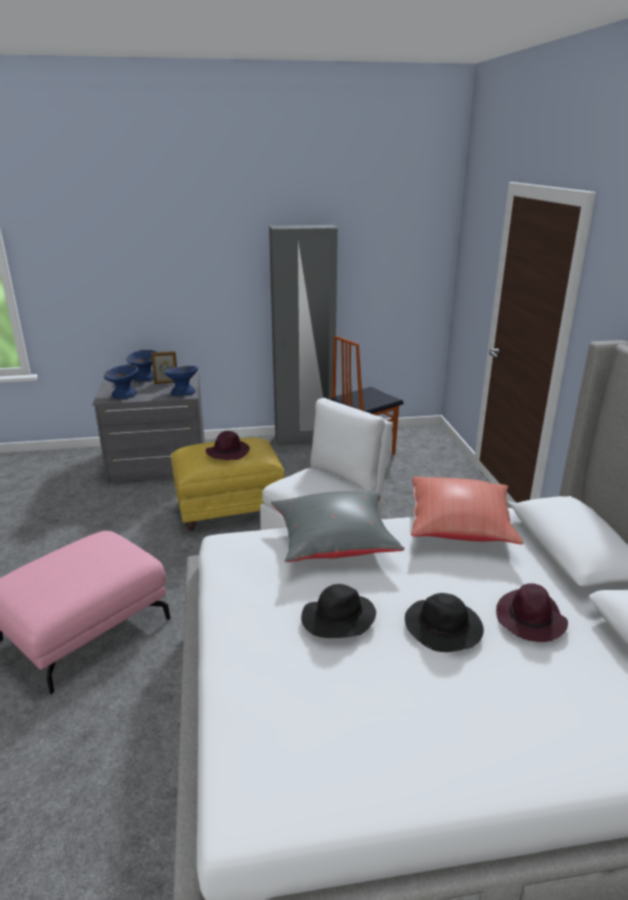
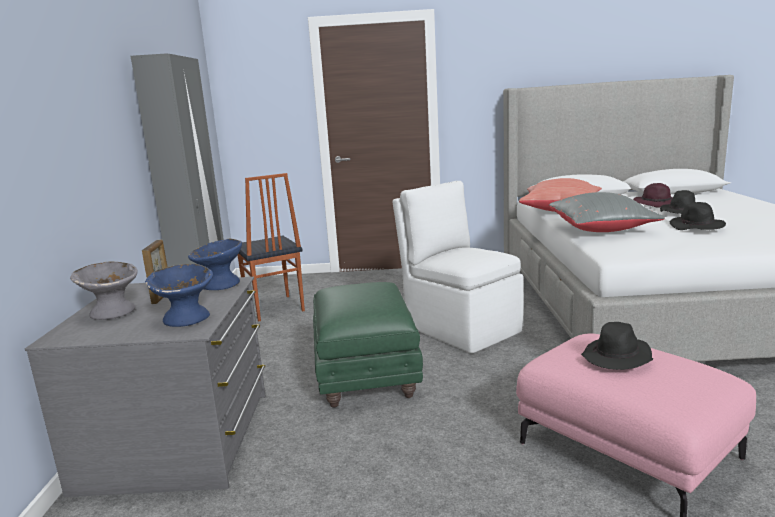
camera: 80 degrees left, 10 degrees down
(80, 559) = (617, 358): none -> black hat
(145, 377) = (113, 312): blue bowl -> grey bowl
(228, 452) = (370, 292): purple hat -> none
(229, 508) = (365, 375): yellow ottoman -> green ottoman

